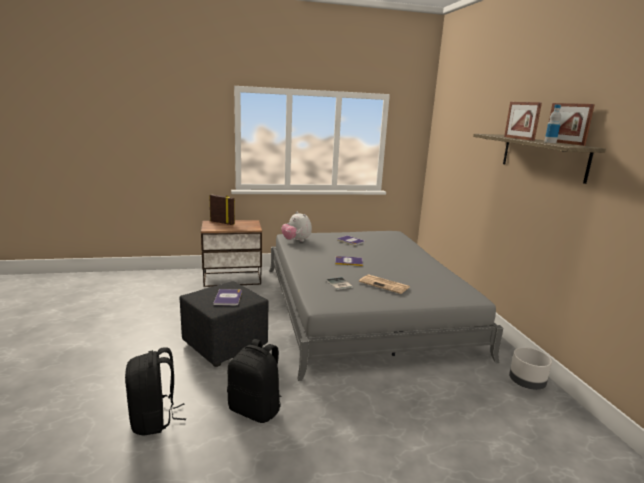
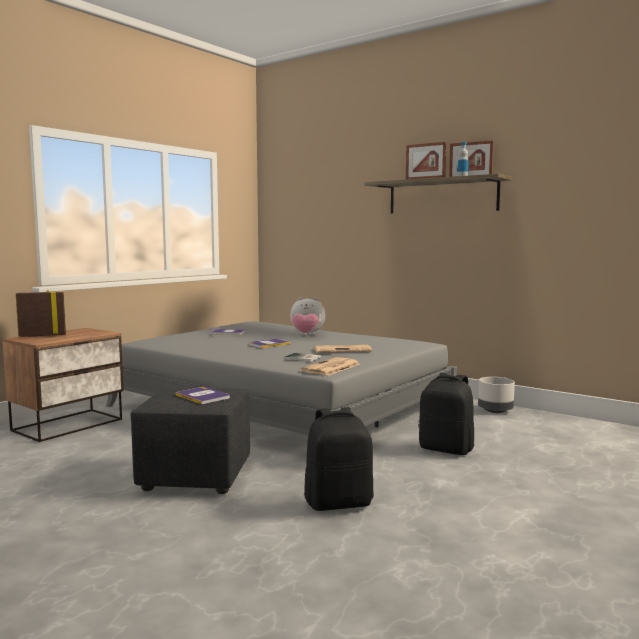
camera: 40 degrees left, 10 degrees down
(154, 419) = (249, 555): black backpack -> black backpack (446, 449)
(296, 241) = (163, 343): plush toy -> plush toy (307, 335)
(334, 302) = (331, 368): none -> newspaper

